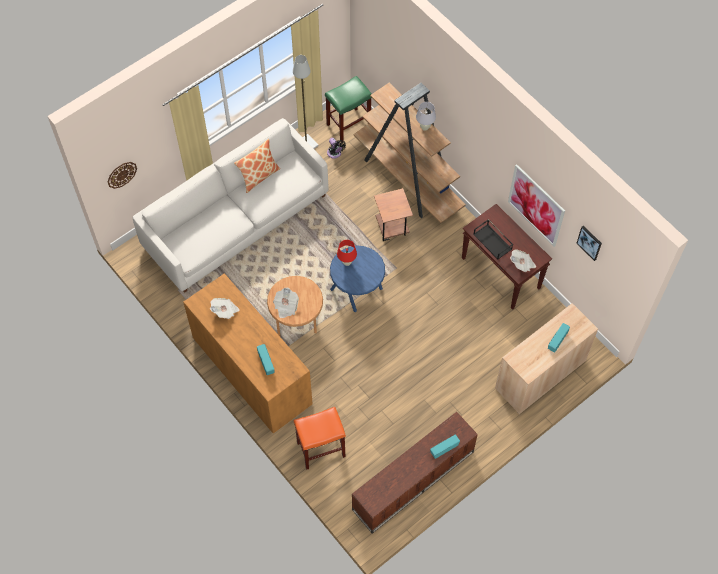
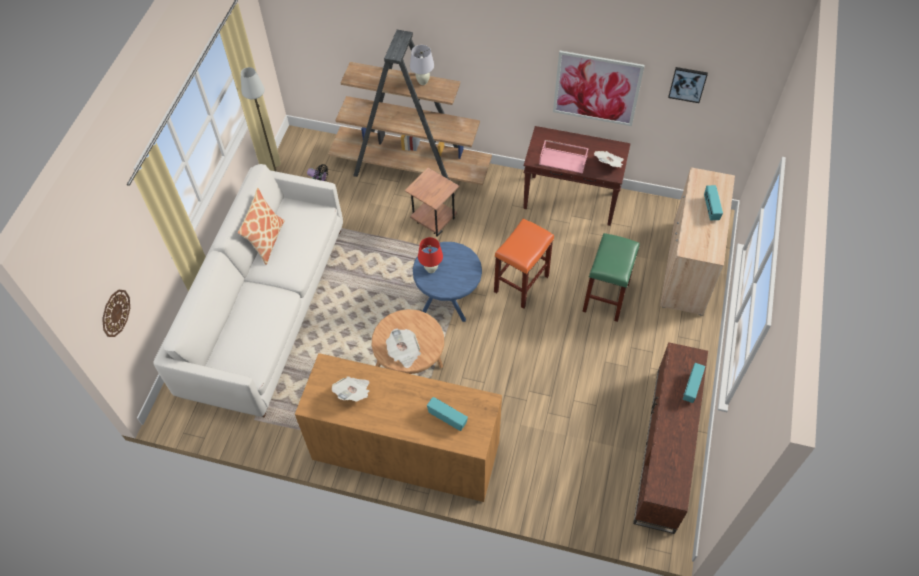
camera: 35 degrees left, 5 degrees down
(321, 449) = (547, 482): orange stool -> orange stool (521, 283)
(348, 125) = (311, 154): green stool -> green stool (606, 298)
(493, 241) = (563, 160): black tray -> pink tray

